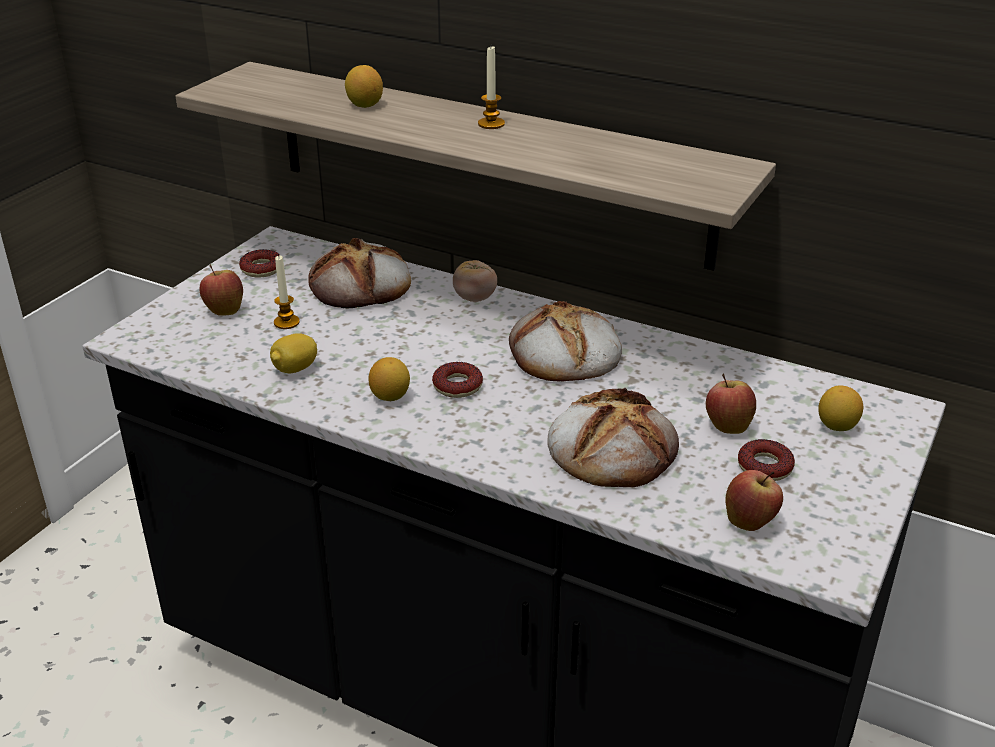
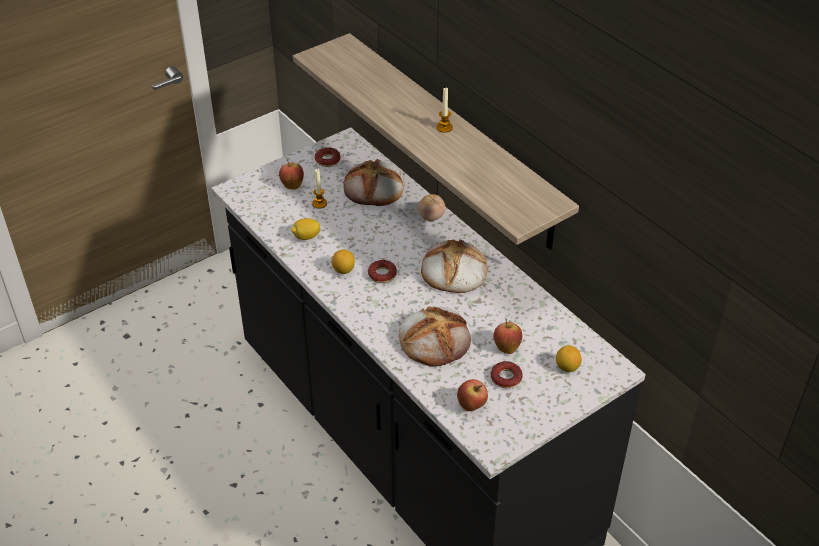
camera: 25 degrees right, 10 degrees up
(364, 105) = (386, 92): lemon -> none

